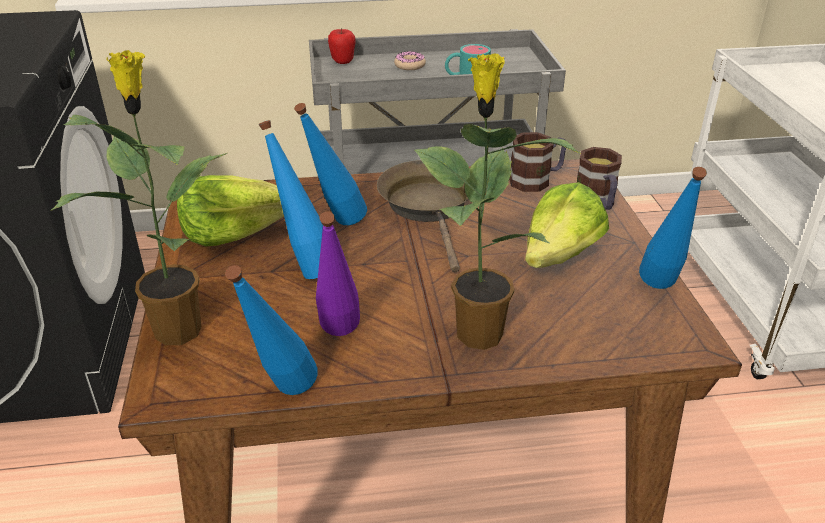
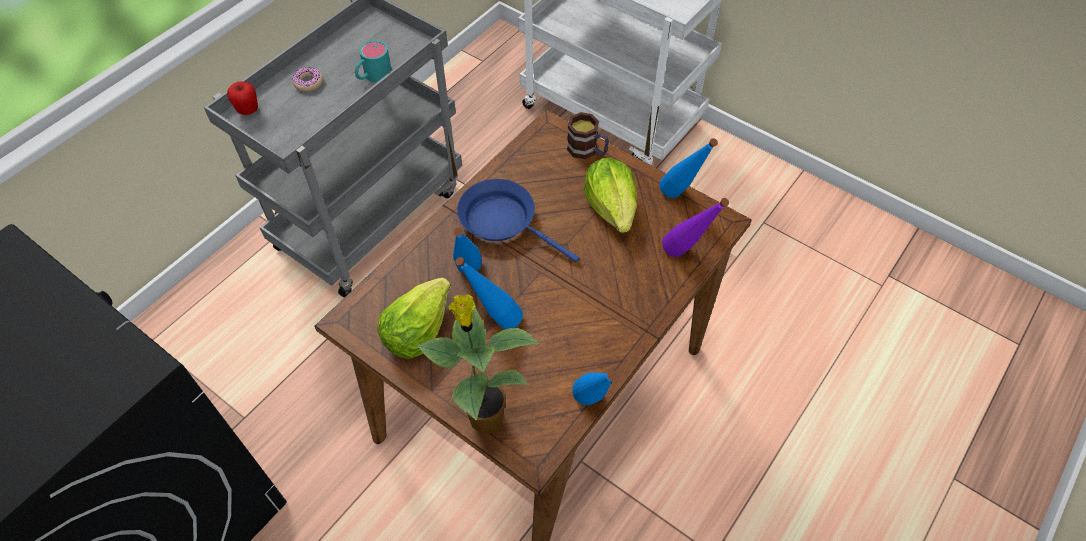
camera: 45 degrees left, 20 degrees up
(339, 340) = (574, 352): purple bottle -> purple bottle (685, 256)
(429, 207) = (503, 221): brown frying pan -> blue frying pan
(477, 332) = (631, 292): potted plant -> none
(536, 180) = (535, 153): mug -> none

